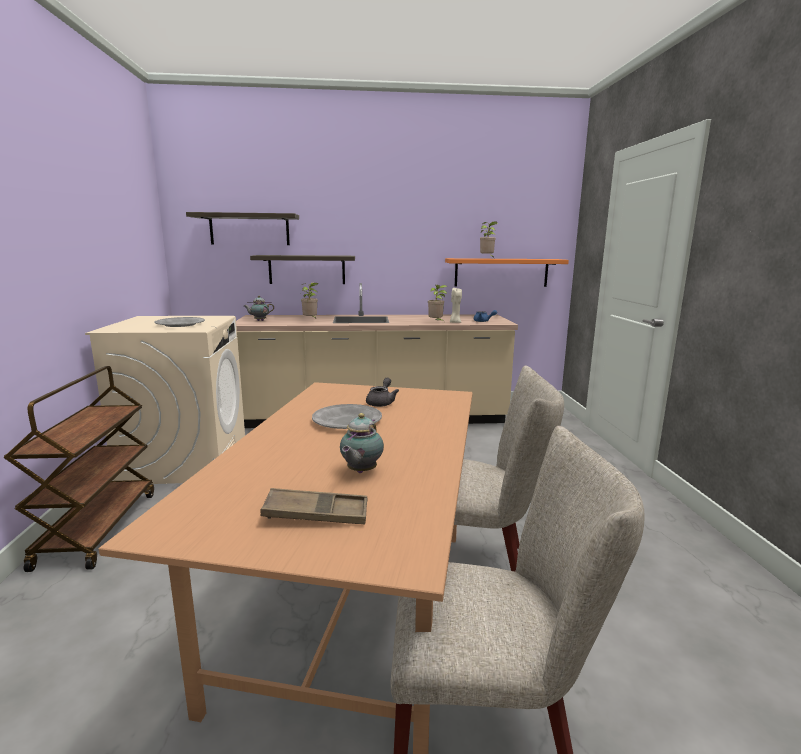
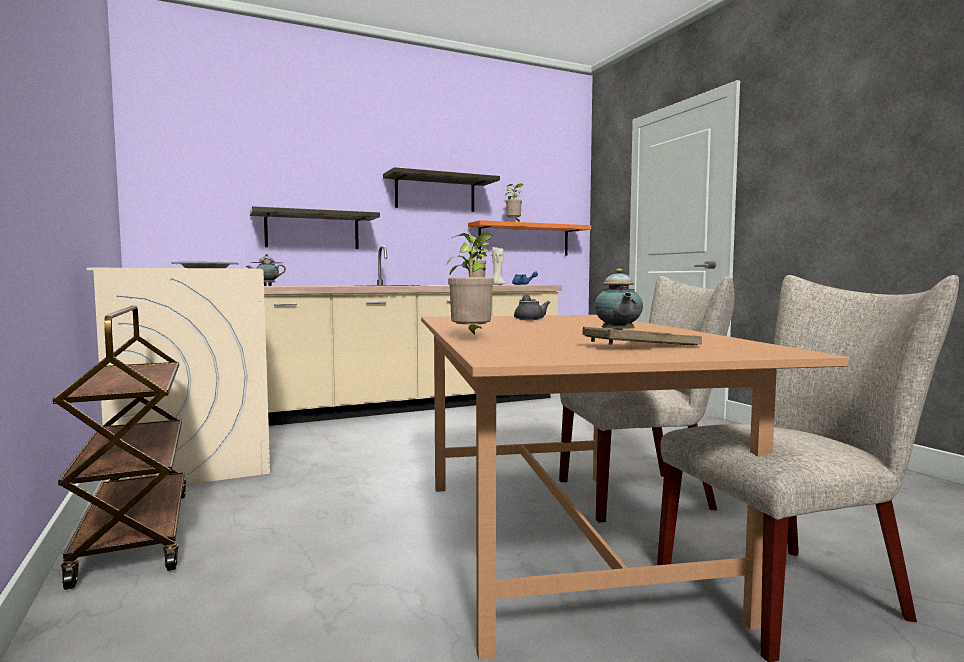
camera: 20 degrees left, 10 degrees down
(249, 229) = (240, 179): shelf -> shelf (435, 193)
(311, 320) = (331, 285): potted plant -> potted plant (472, 338)
(347, 421) = (524, 324): grey plate -> none

